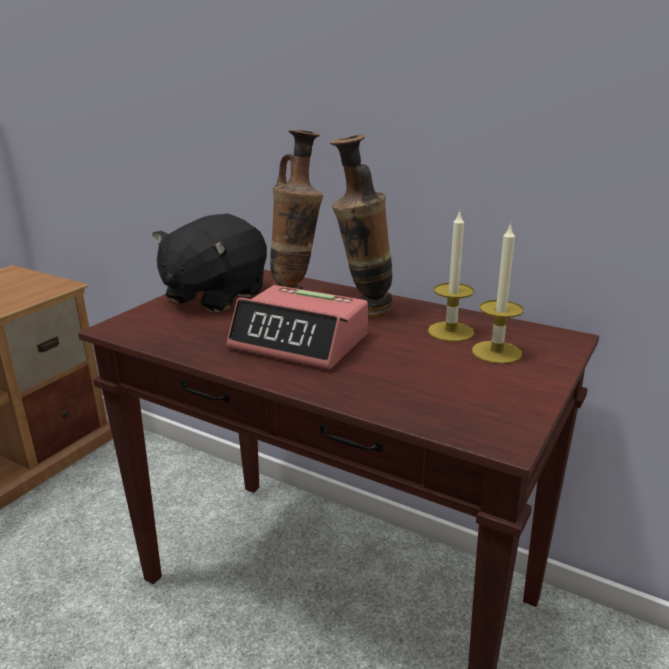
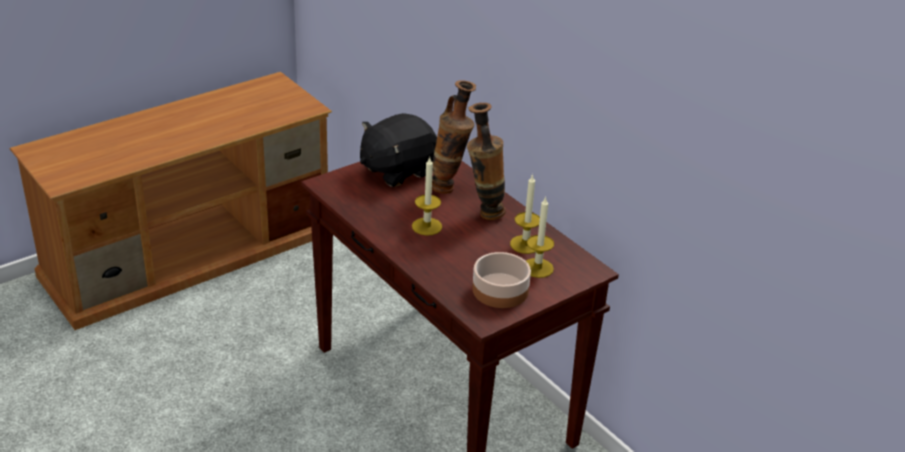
camera: 20 degrees right, 10 degrees up
(300, 342) = (427, 226): alarm clock -> candle
(479, 392) = (499, 291): none -> bowl

